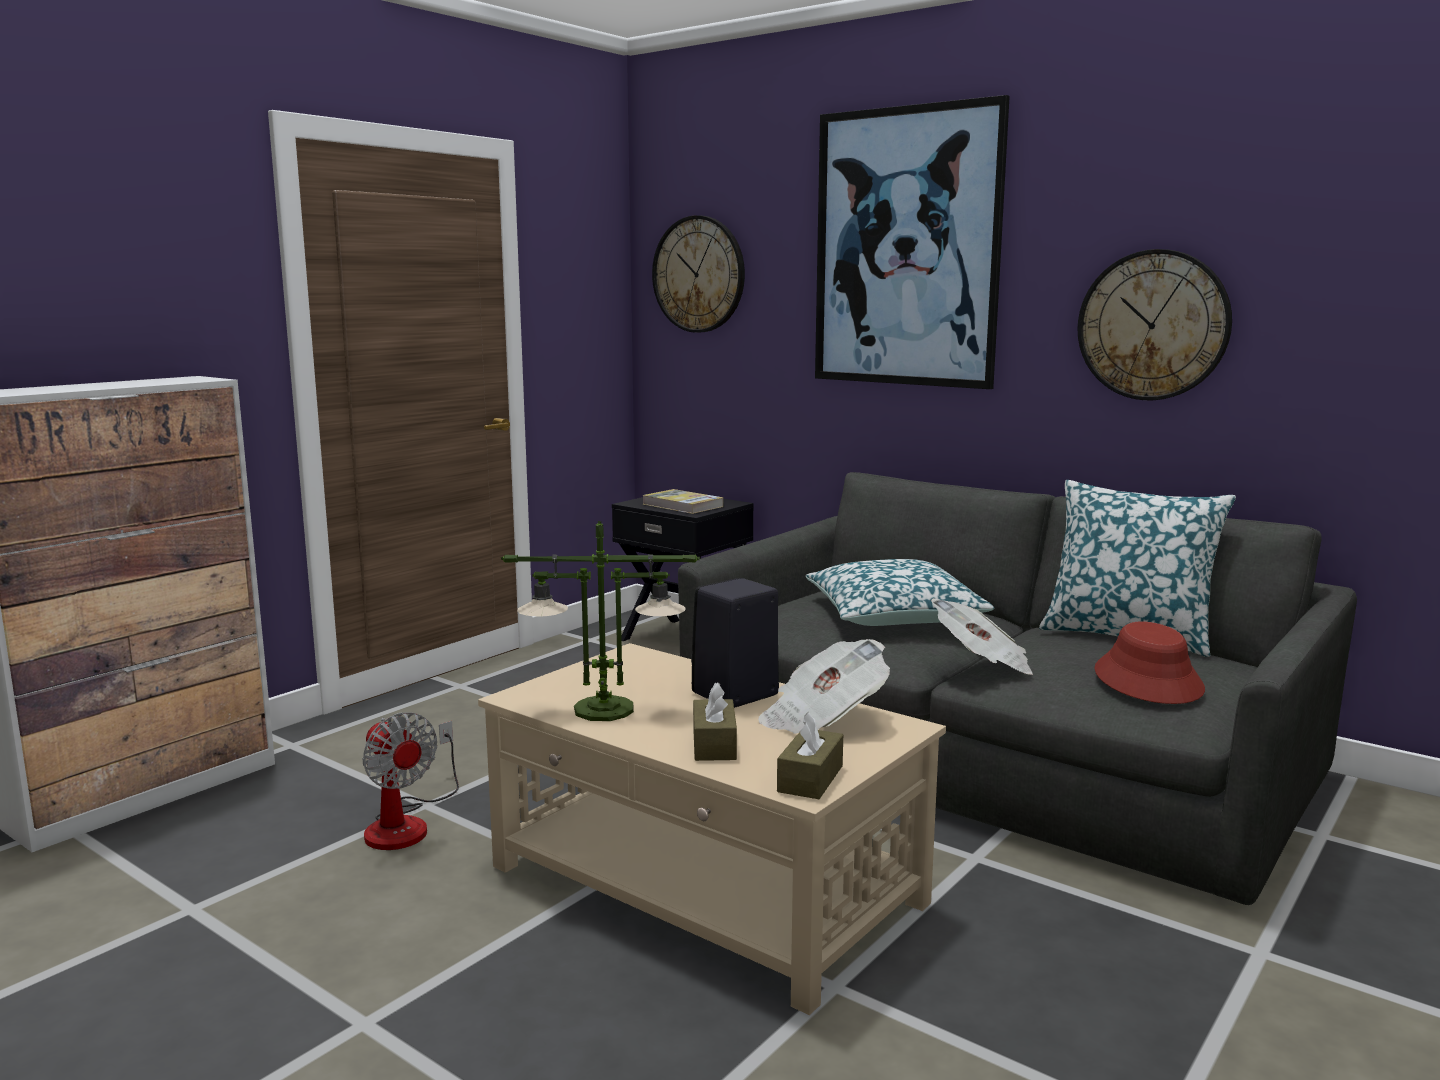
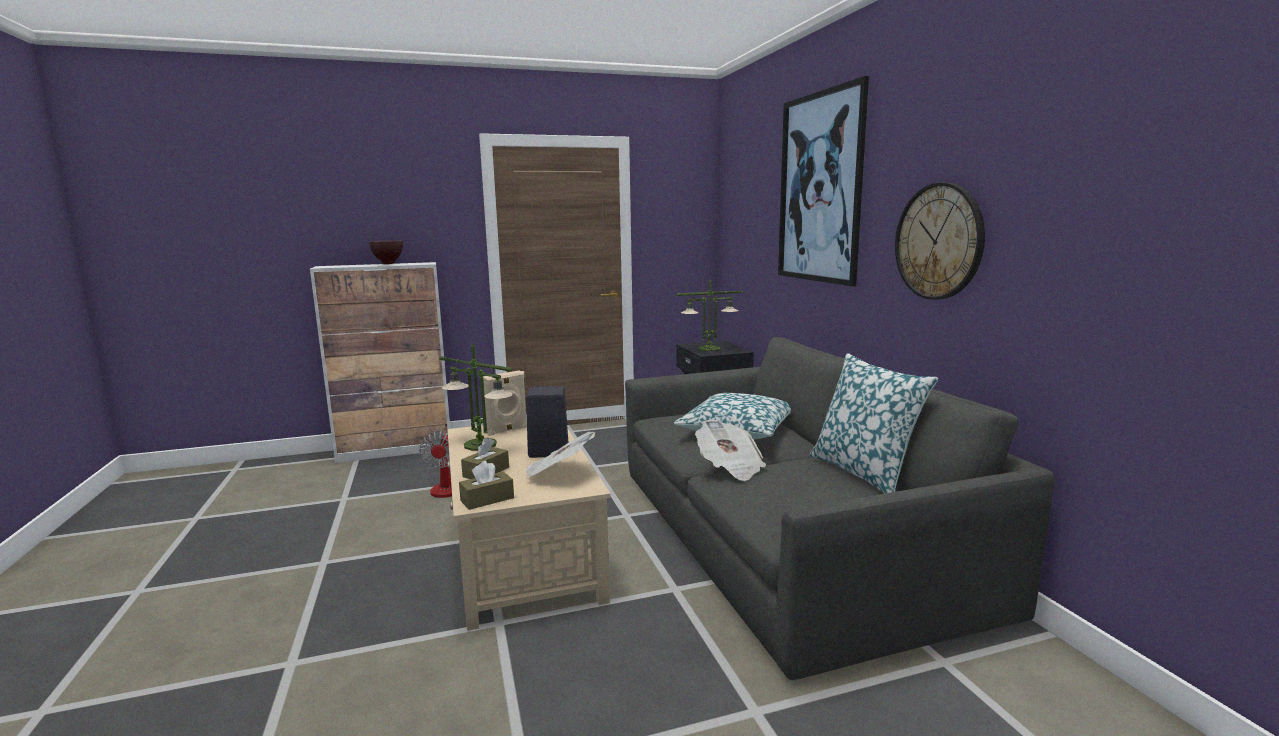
camera: 35 degrees right, 0 degrees up
(112, 382) = (389, 263): none -> brown bowl
(594, 679) = (507, 430): none -> beige speaker
(682, 505) = (709, 349): book -> table lamp
(699, 274) = (739, 209): wall clock -> none
(1148, 680) = (806, 502): red hat -> none

